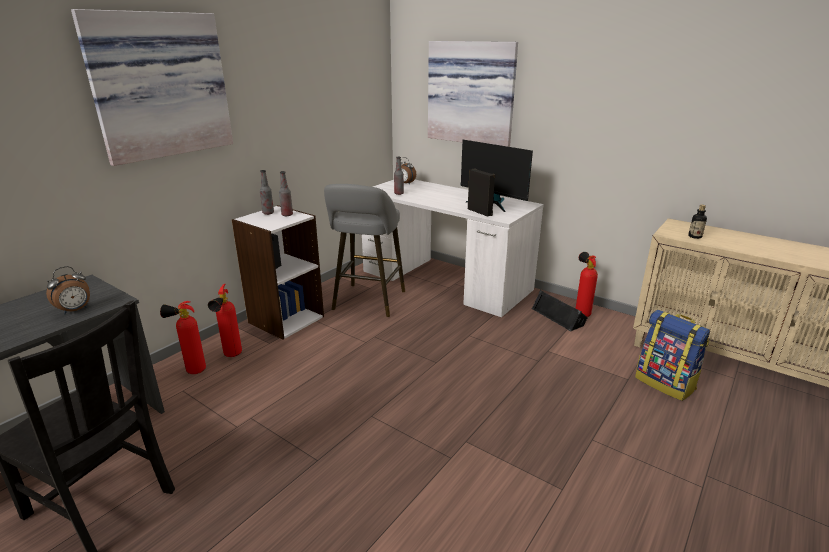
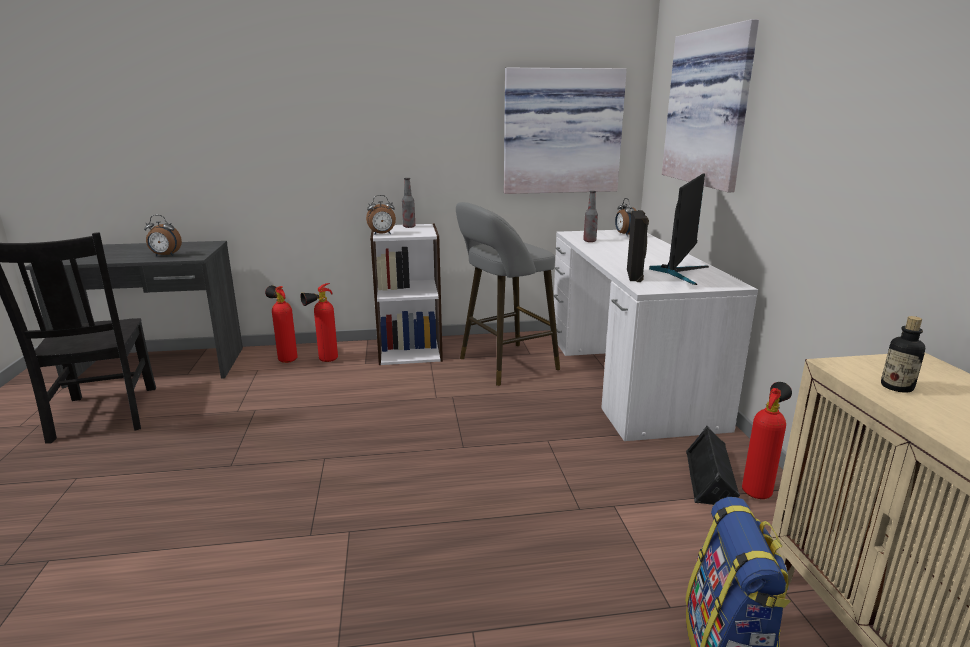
camera: 45 degrees right, 5 degrees down
(159, 86) = (313, 79): picture -> picture (561, 132)
(269, 225) = (382, 234): none -> alarm clock
(287, 215) = (418, 231): bottle -> none
(493, 203) = (679, 272): monitor -> monitor turned 150 degrees counterclockwise

